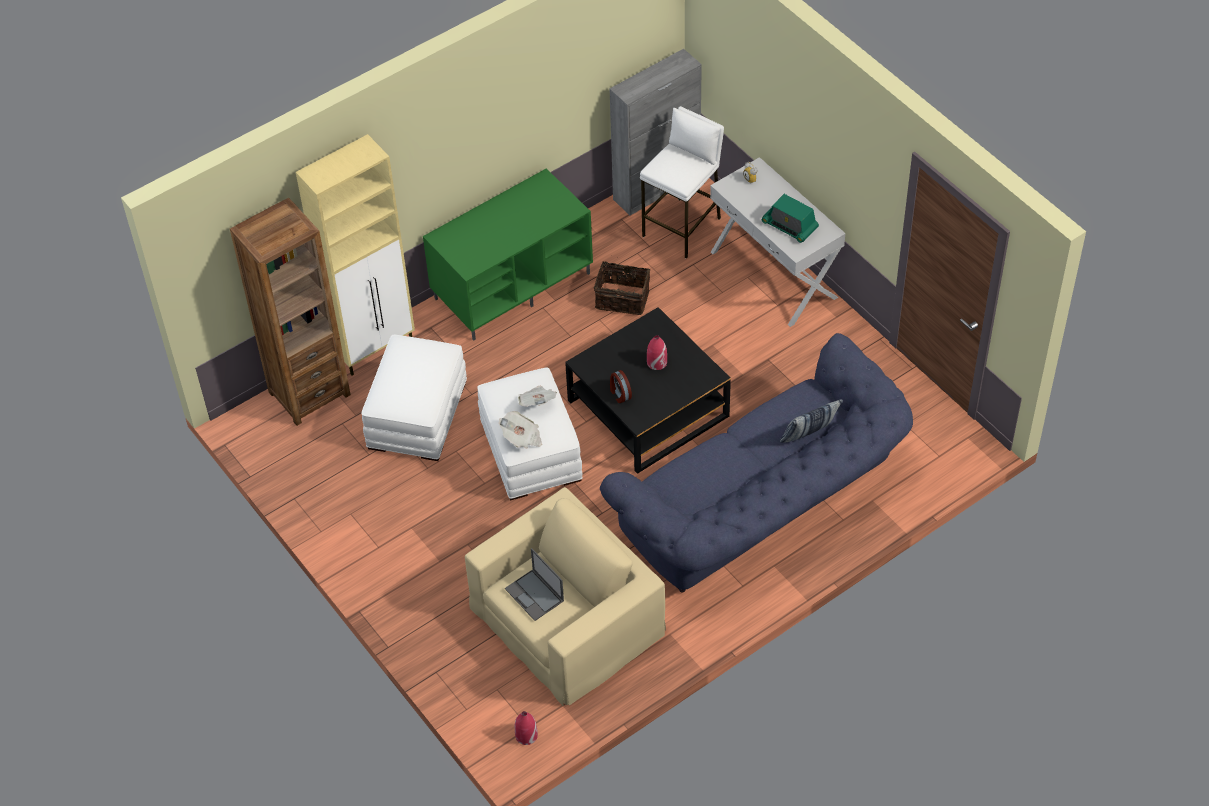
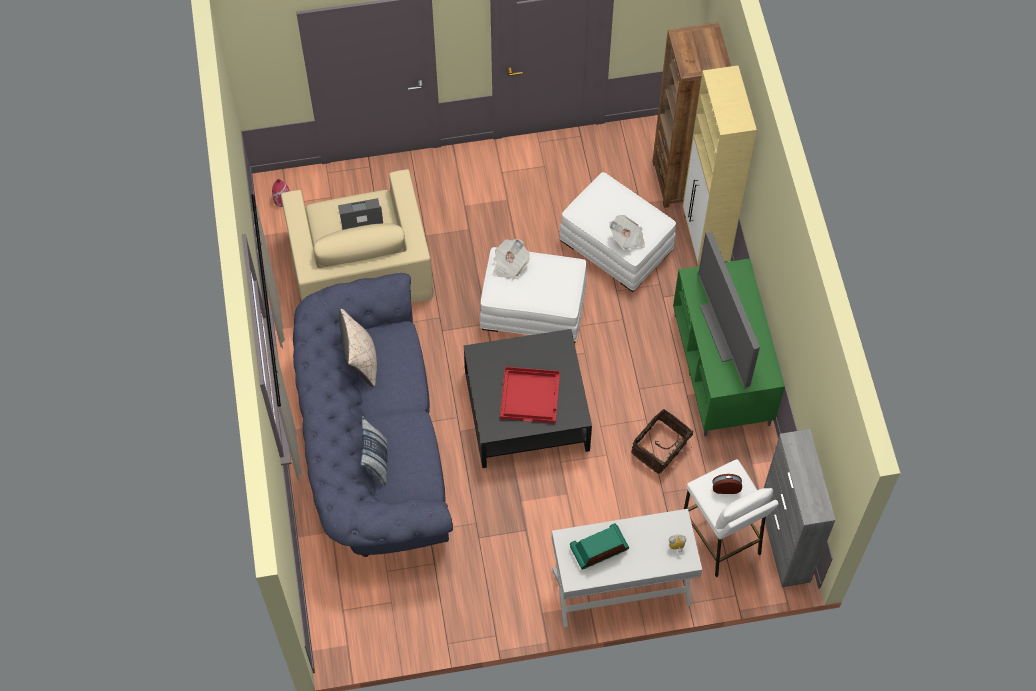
camera: 115 degrees right, 10 degrees up
(513, 224) = (726, 330): none -> television
(537, 403) = (539, 290): newspaper -> newspaper (627, 238)
(620, 394) = (512, 352): alarm clock -> alarm clock (726, 488)
(656, 362) = (530, 395): red vase -> red tray
(713, 498) = (361, 361): none -> beige pillow

